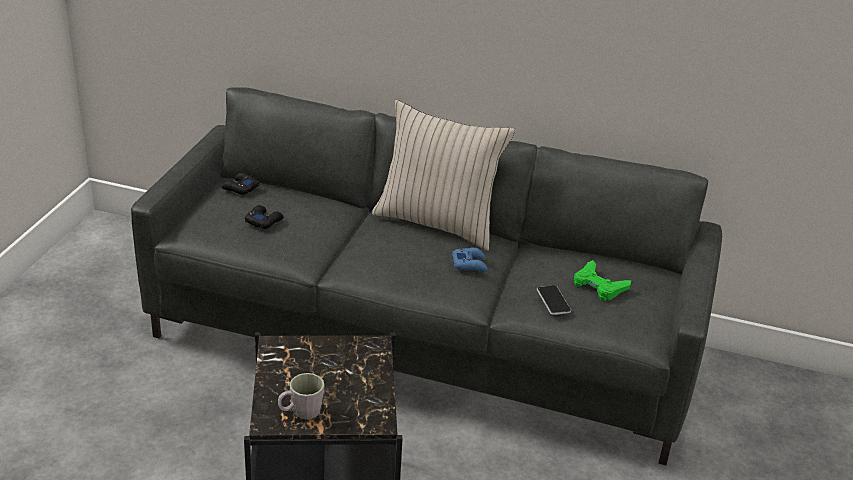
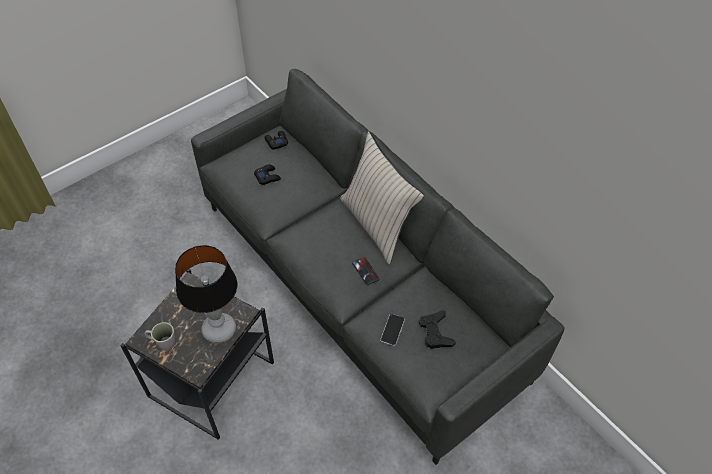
camera: 35 degrees right, 20 degrees up
(362, 371) = (220, 329): none -> table lamp
(469, 264) = (365, 271): blue game controller -> phone
(599, 286) = (435, 332): green game controller -> black game controller

